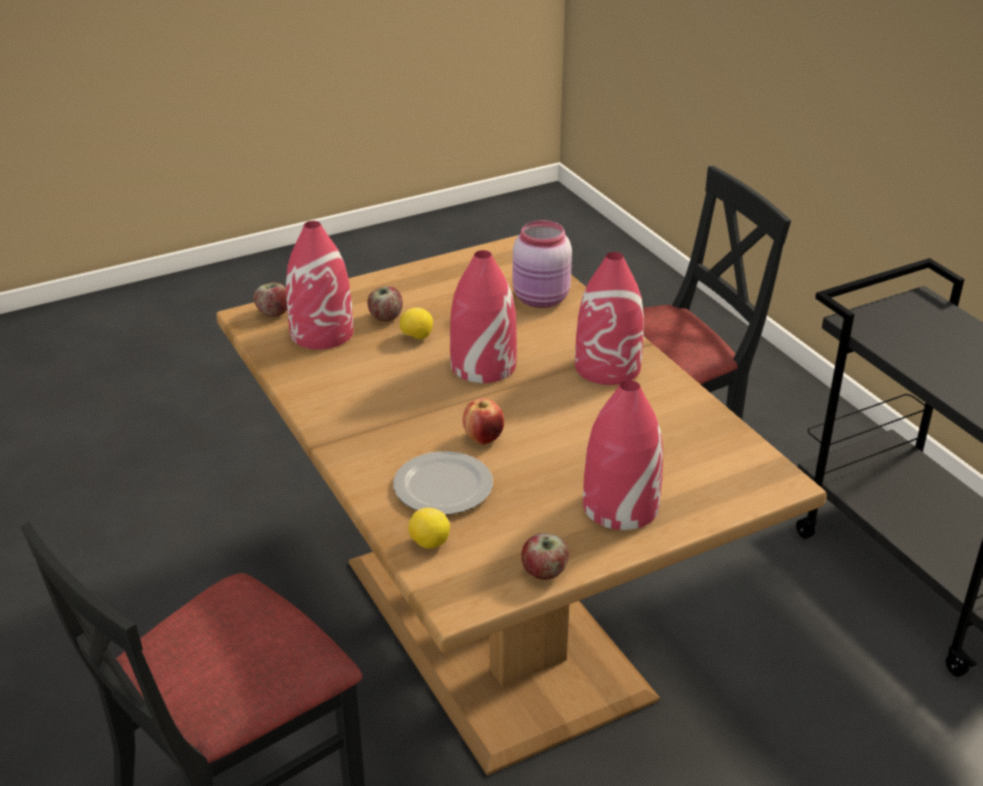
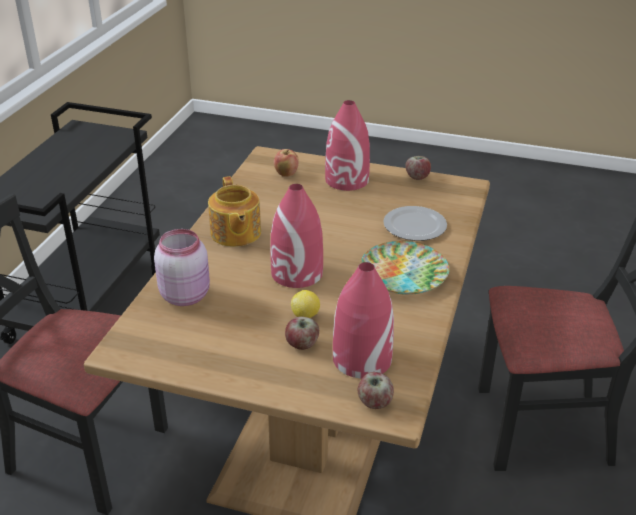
camera: 135 degrees left, 0 degrees up
(379, 423) = (404, 273): none -> plate
(429, 543) = (453, 209): lemon -> none
(483, 438) = (361, 236): apple -> apple (286, 174)
(608, 367) = (235, 233): red vase -> teapot

